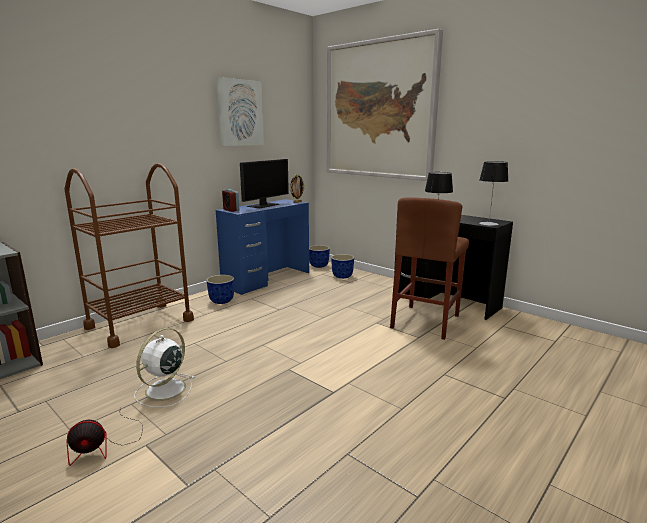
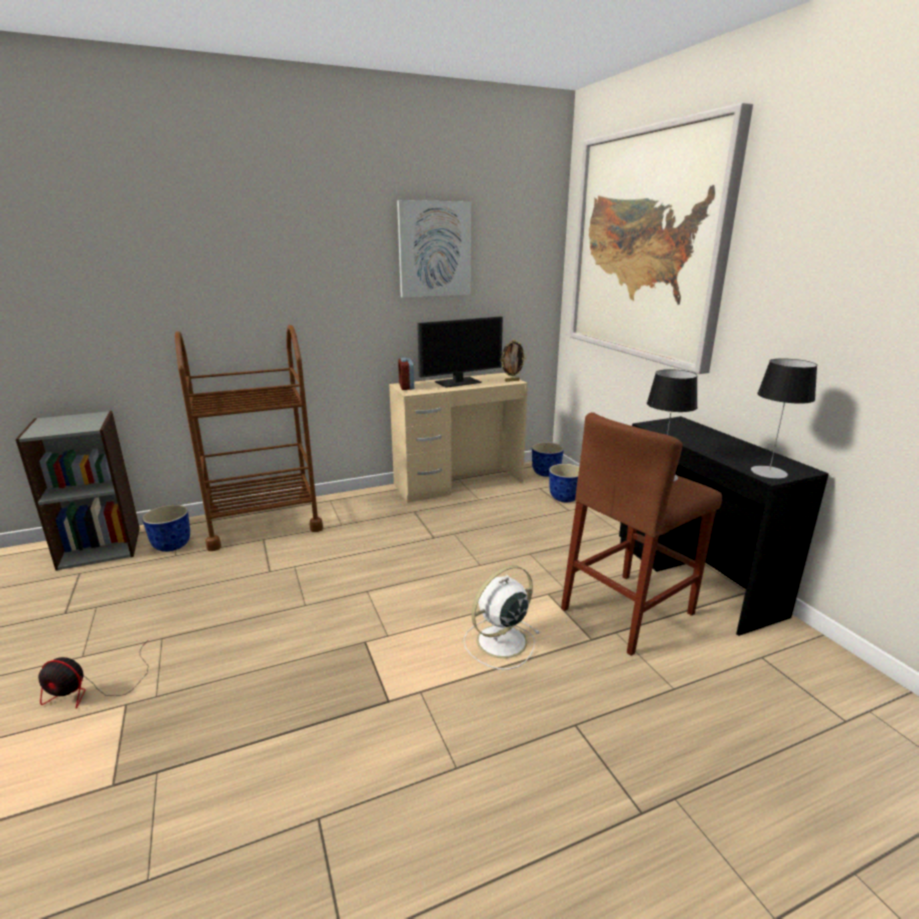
camera: 25 degrees right, 5 degrees up
(164, 390) = (207, 629): white fan -> white fan (500, 642)
(221, 301) = (375, 508): planter -> planter (172, 545)
(267, 279) = (458, 483): blue desk -> beige desk

